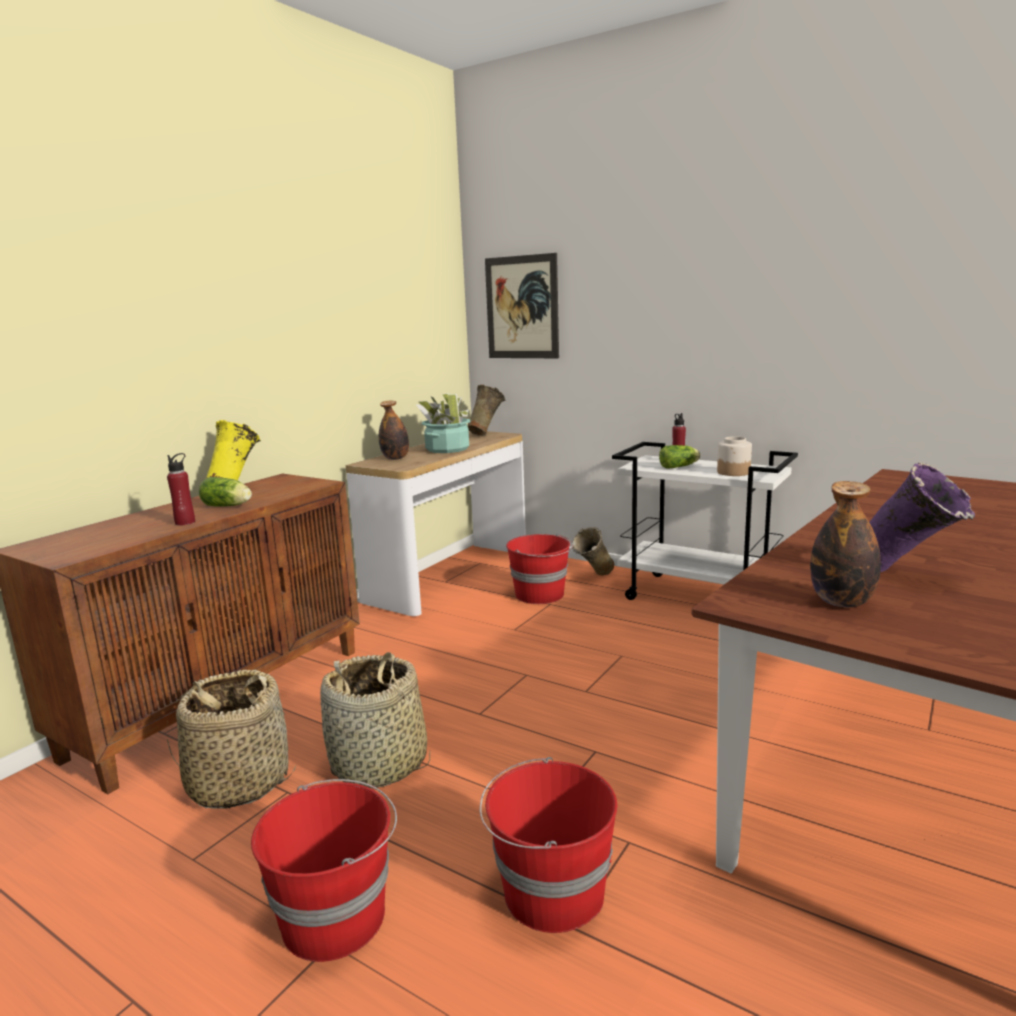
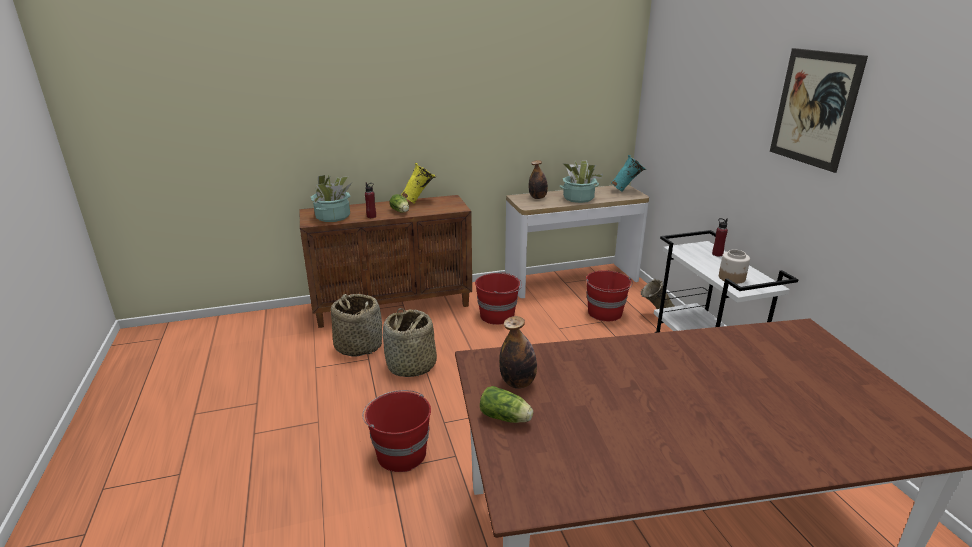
camera: 40 degrees right, 10 degrees up
(101, 540) = (333, 217): none -> potted plant
(336, 916) = (329, 414): red bucket -> red bucket (498, 315)
(486, 434) = (627, 191): beige vase -> turquoise vase
(522, 307) = (667, 103): picture -> picture (814, 108)
(680, 467) = (706, 259): lettuce -> lettuce (506, 418)
(907, 575) = (590, 388): purple vase -> none

